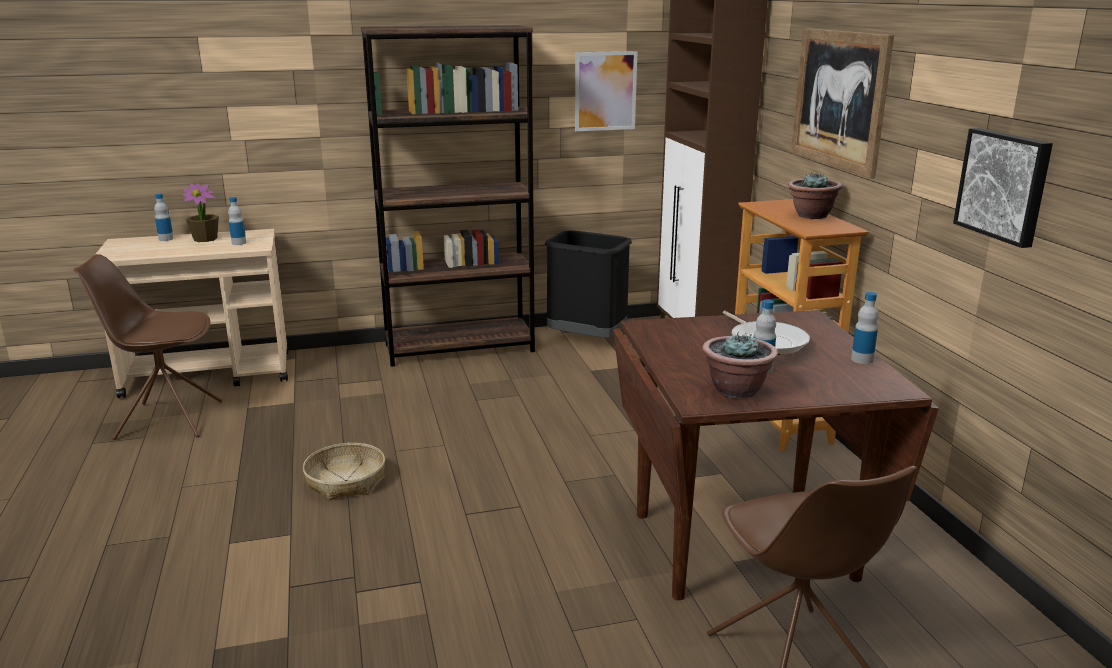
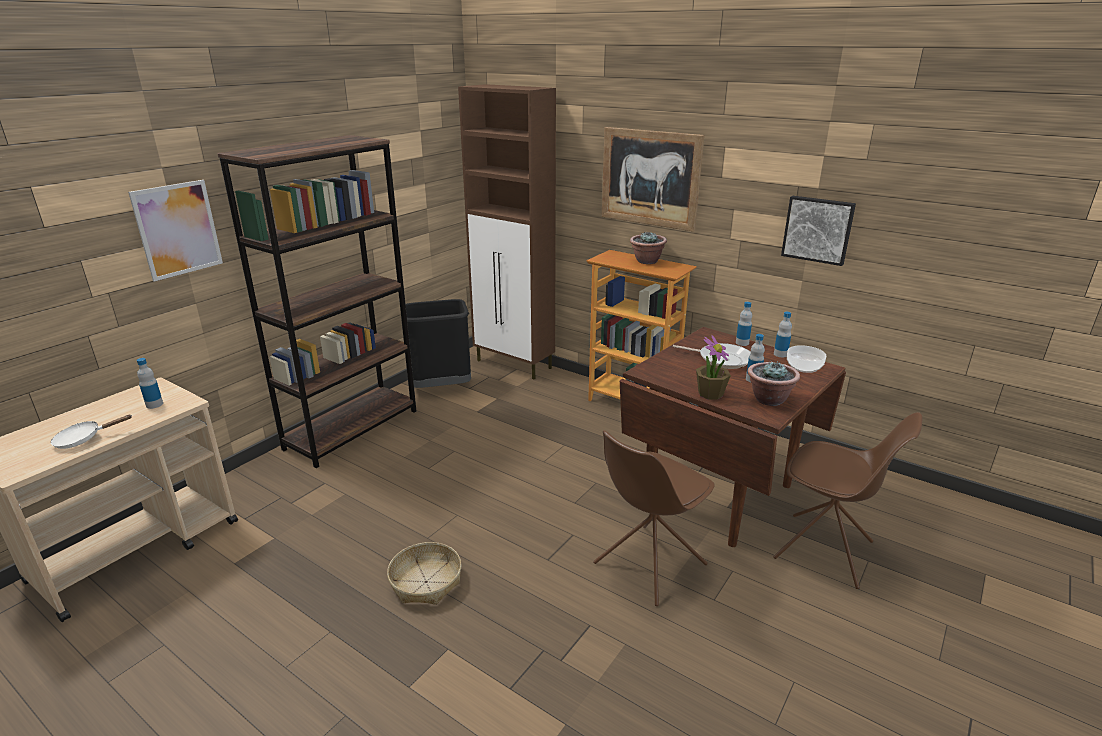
camera: 40 degrees left, 5 degrees up
(166, 239) = (49, 427): bottle -> bottle (742, 343)
(167, 420) = (163, 615): brown chair -> brown chair (648, 565)
(168, 250) = (83, 439): none -> white frying pan
(205, 239) = (103, 412): potted plant -> potted plant (710, 393)
(605, 91) = (413, 182): picture -> picture (178, 229)
(865, 379) = (803, 367): none -> bowl

